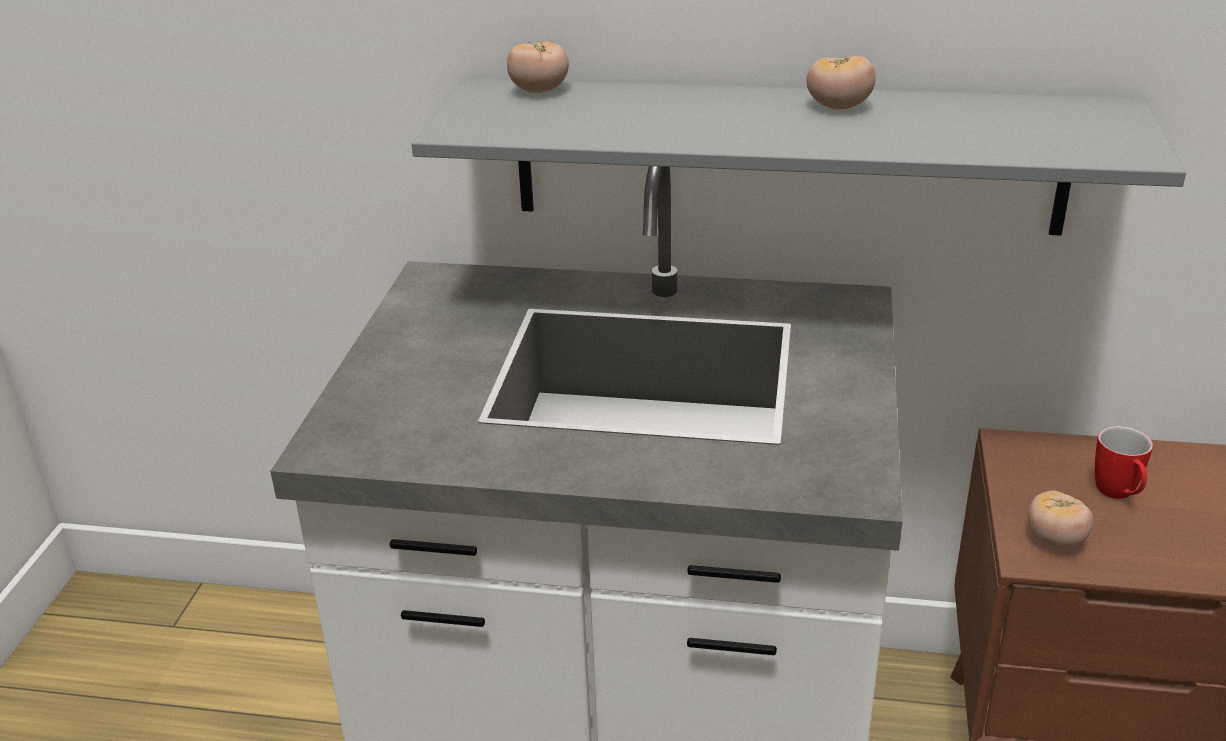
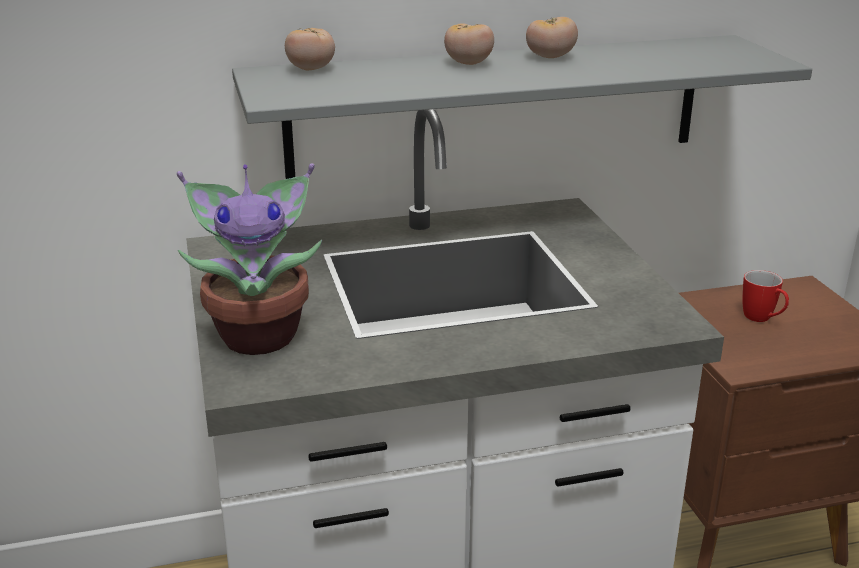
camera: 25 degrees left, 5 degrees down
(387, 395) = (260, 334): none -> potted plant
(1055, 540) = (747, 355): tomato -> tomato (468, 63)

